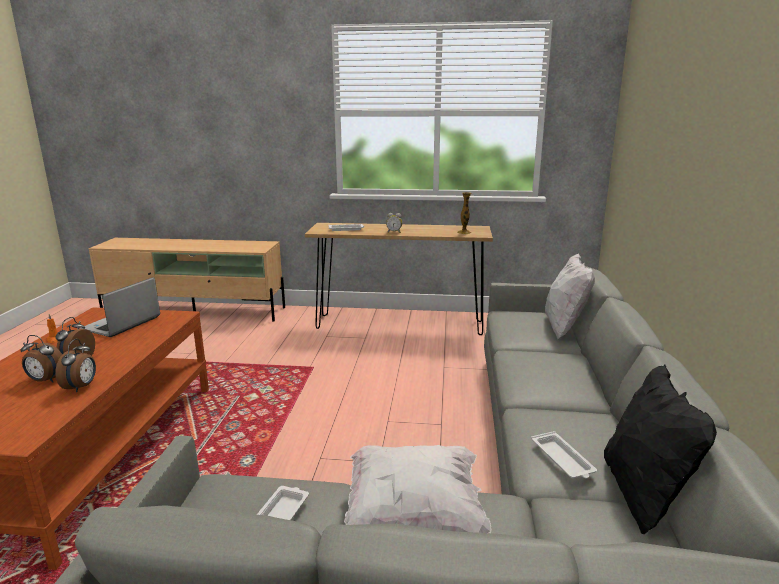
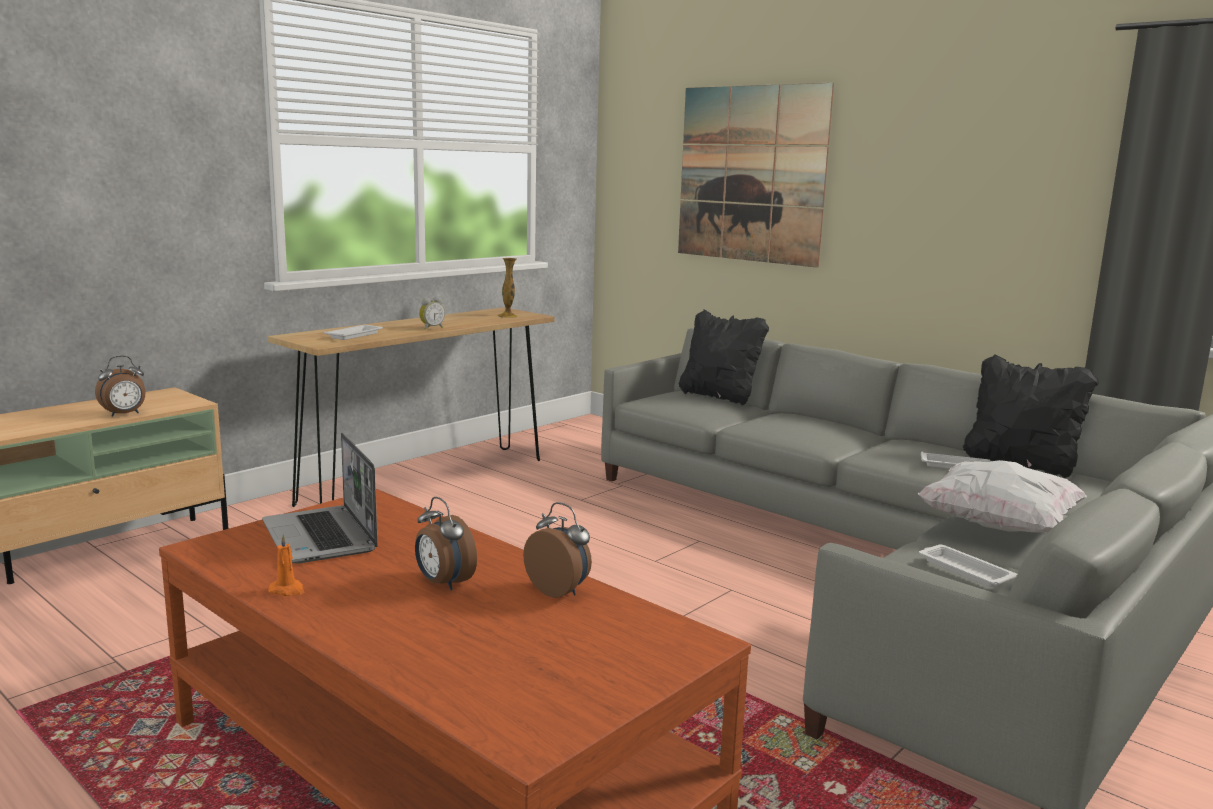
camera: 55 degrees left, 5 degrees down
(45, 380) = (487, 612): alarm clock -> alarm clock (124, 414)
(564, 327) = (719, 397): white pillow -> black pillow
(667, 136) = (751, 174): none -> picture

